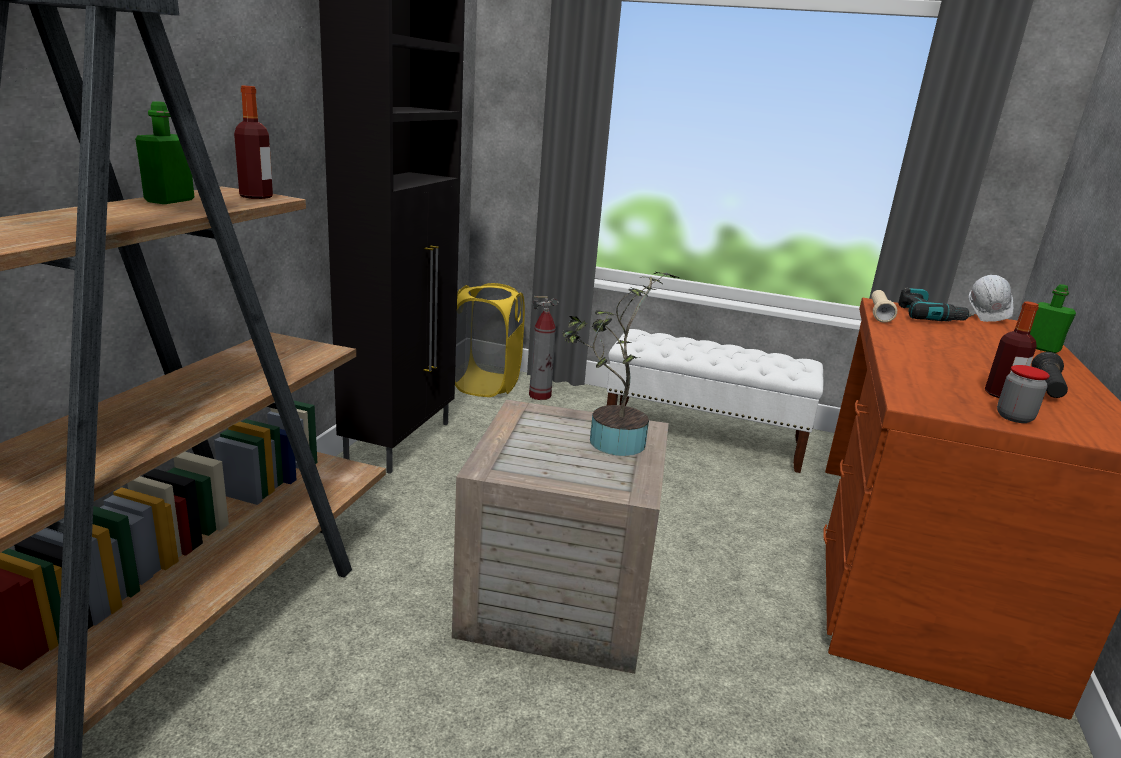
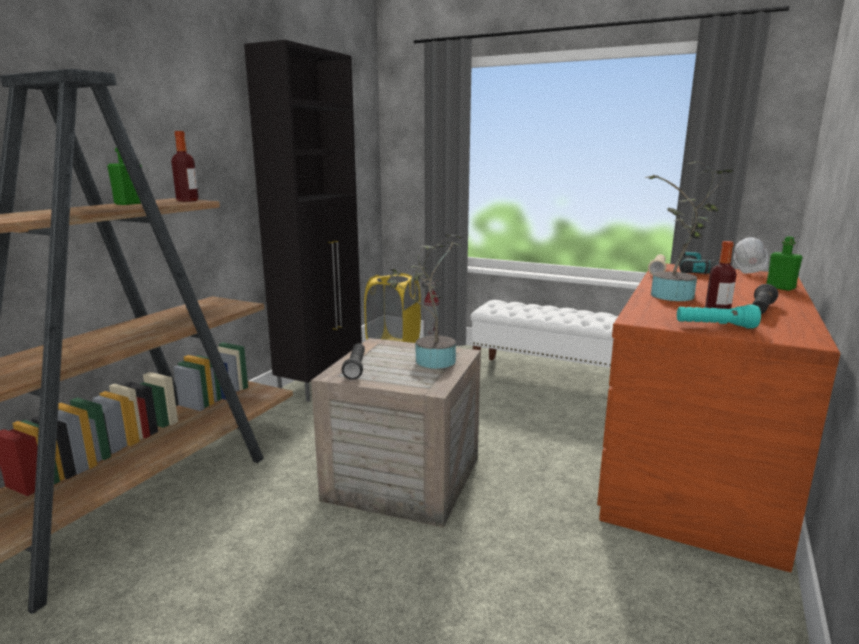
camera: 10 degrees right, 5 degrees down
(512, 455) = (355, 368): none -> black flashlight
(931, 362) = (675, 297): none -> potted plant
(1014, 417) = (715, 326): jar -> turquoise flashlight

